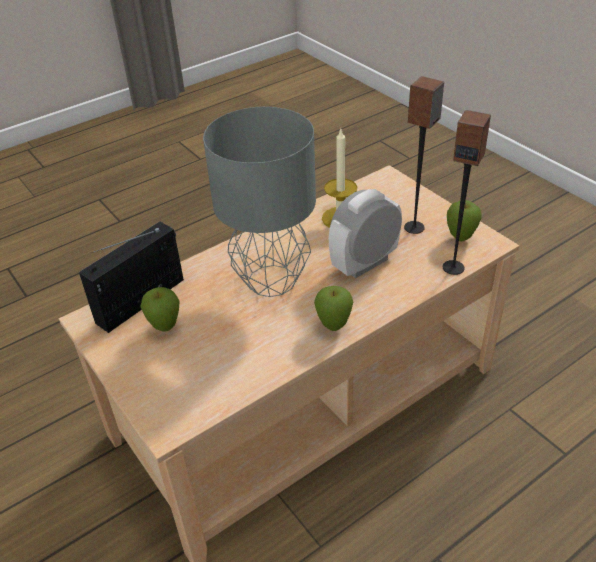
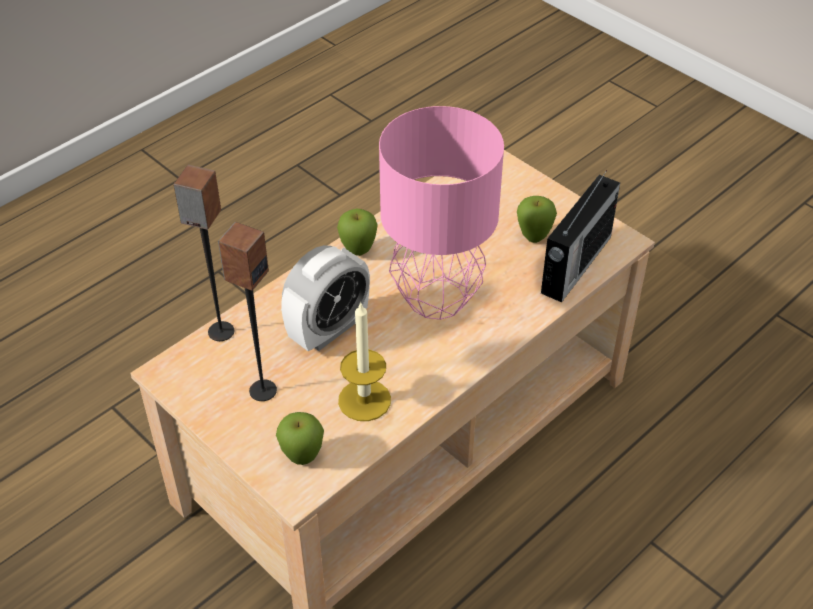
camera: 170 degrees right, 5 degrees up
(271, 279) = (437, 300): grey table lamp -> pink table lamp
(460, 238) = (204, 376): apple -> apple (302, 458)

